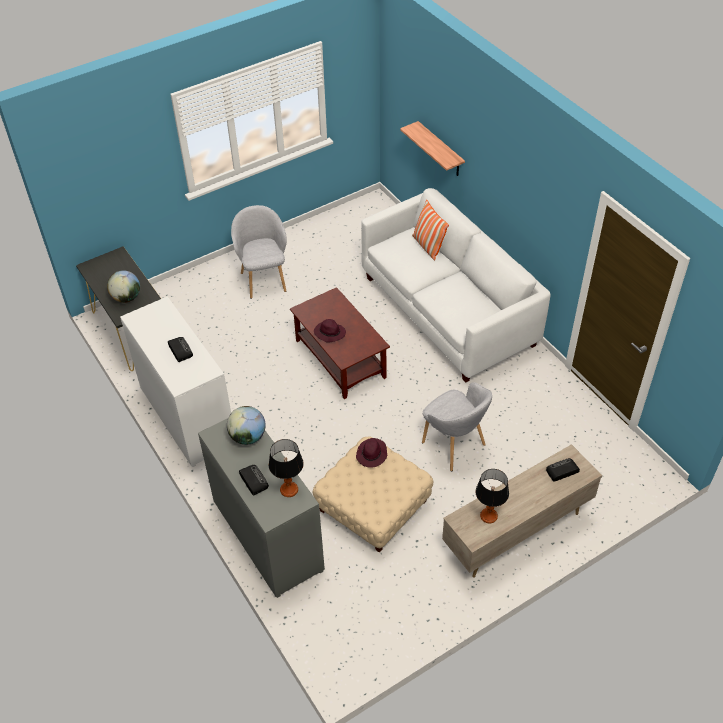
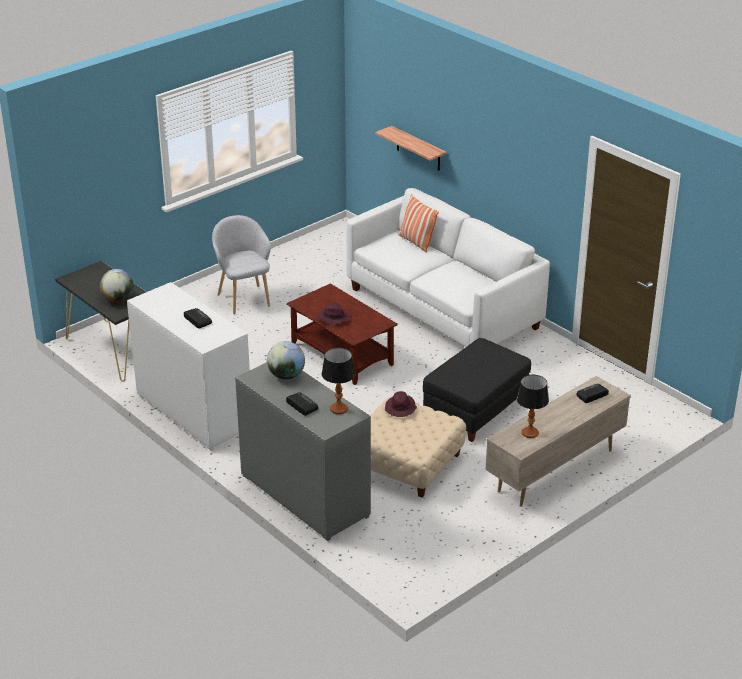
camera: 10 degrees left, 15 degrees down
(454, 446) = (476, 411): grey armchair -> black ottoman

